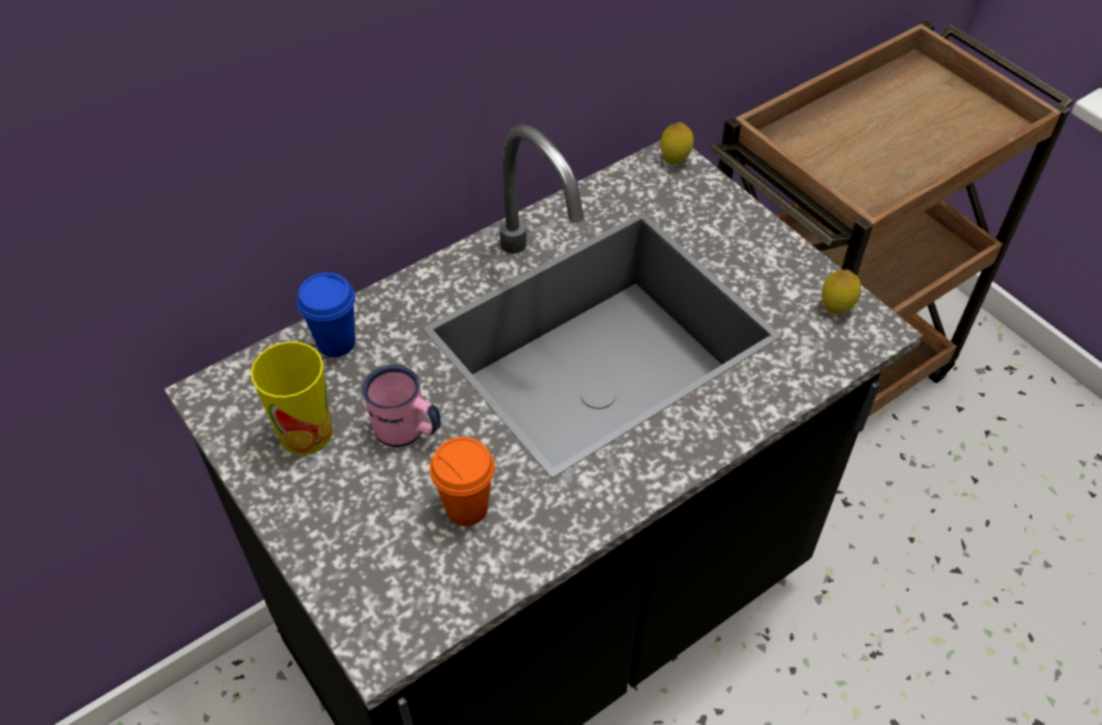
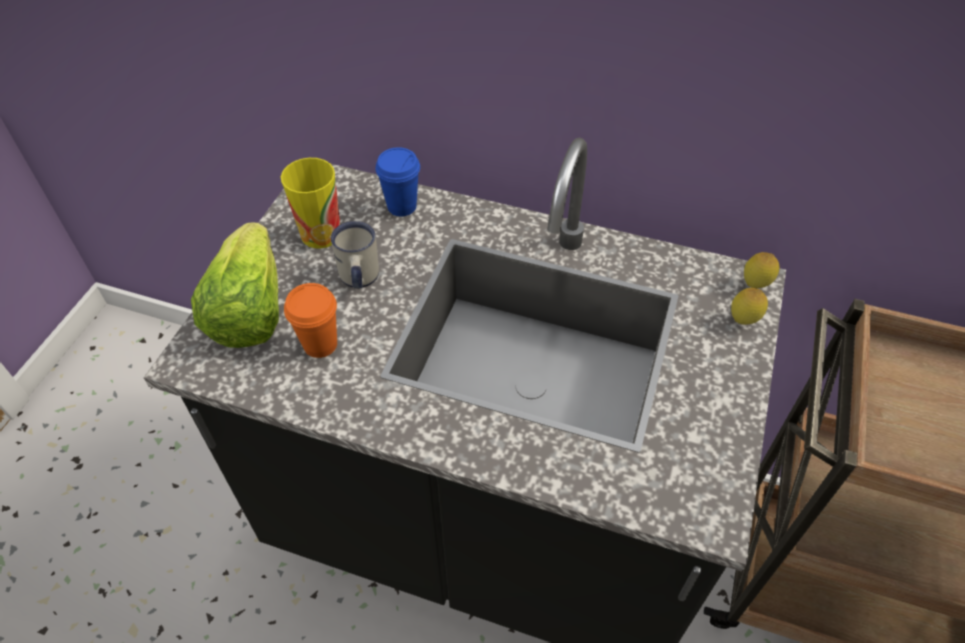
camera: 55 degrees right, 0 degrees up
(359, 552) = (249, 310): none -> lettuce
(407, 432) = (359, 280): pink mug -> white mug
(835, 309) = (708, 478): lemon -> lemon (743, 321)

